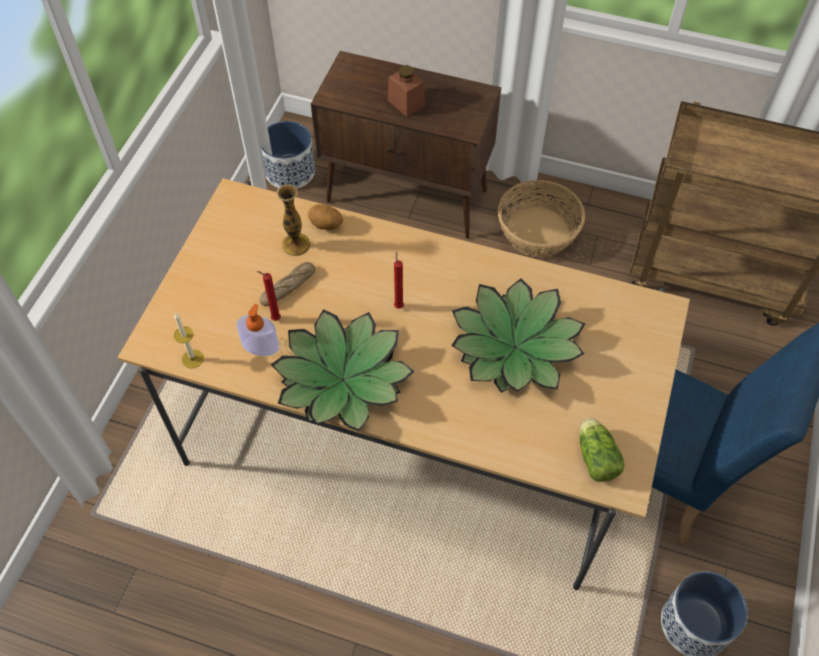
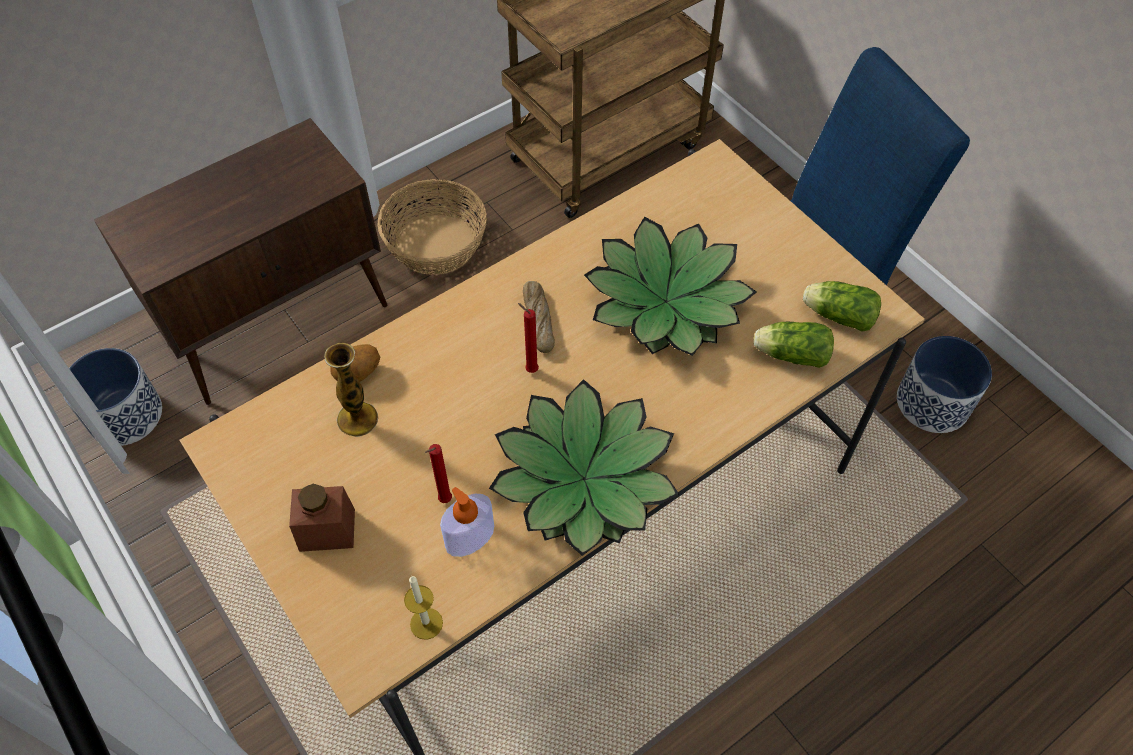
camera: 55 degrees left, 0 degrees up
(288, 287) = (411, 461): bread -> bread (538, 320)
(406, 103) = (242, 207): brown jar -> brown jar (327, 530)
(535, 443) = (789, 354): none -> lettuce

